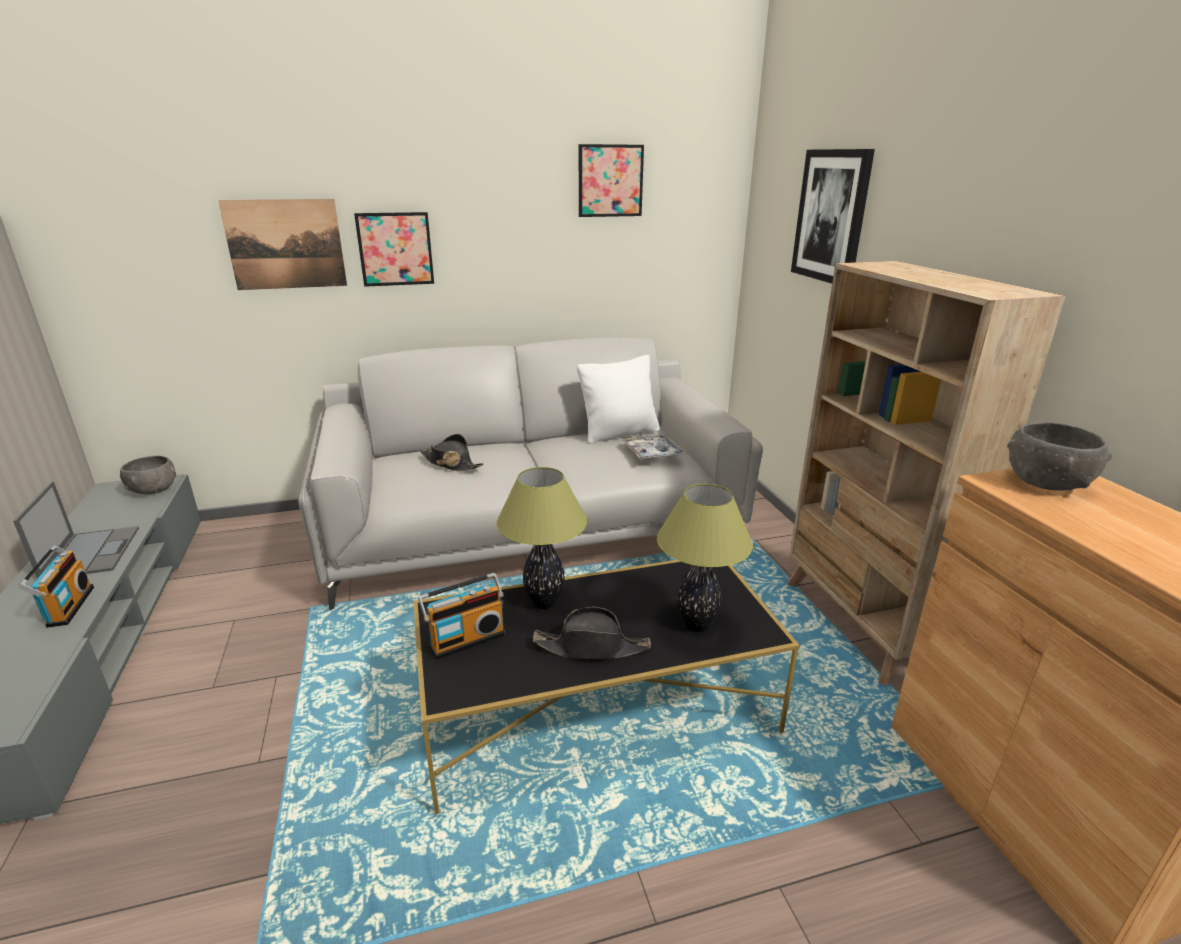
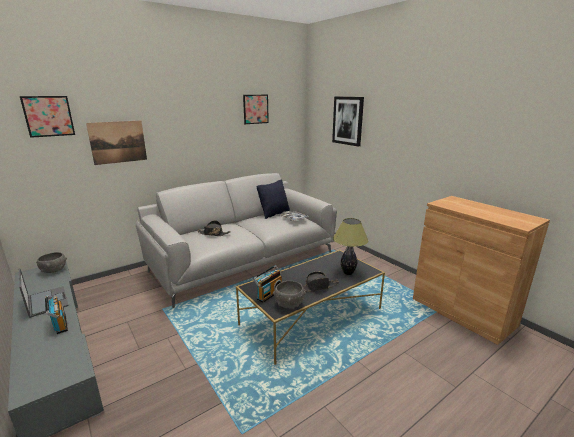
camera: 20 degrees left, 5 degrees down
(395, 249) = (168, 141): picture -> picture (48, 116)
(544, 603) = (288, 277): table lamp -> none
(619, 434) = (274, 213): white pillow -> black pillow
(858, 625) = (385, 270): beige bookcase -> none
(1046, 483) = (451, 201): grey bowl -> grey bowl (289, 304)

